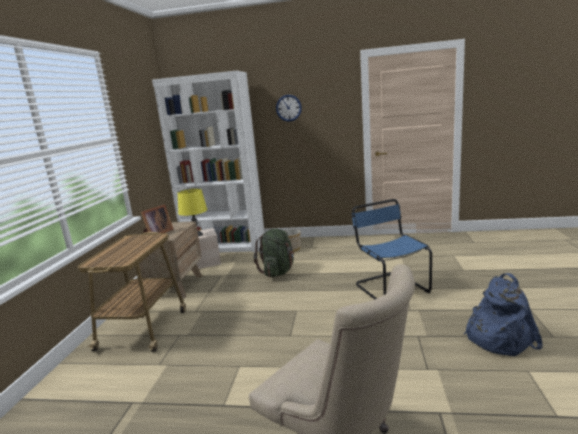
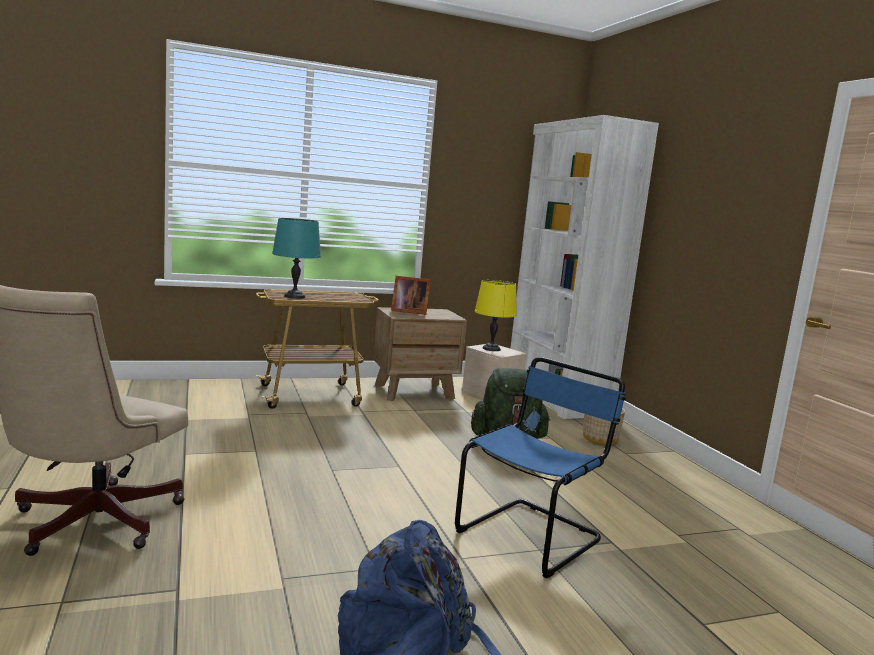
camera: 60 degrees right, 5 degrees down
(120, 257) = (294, 296): none -> turquoise table lamp
(288, 108) = (698, 192): wall clock -> none

